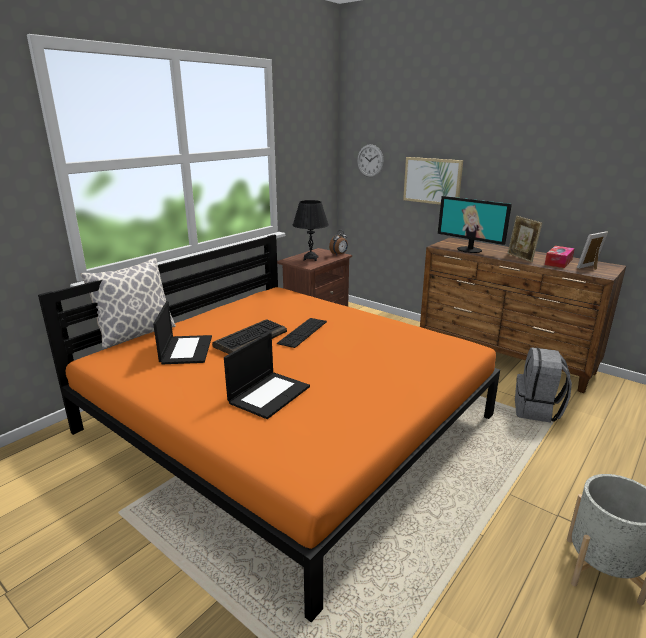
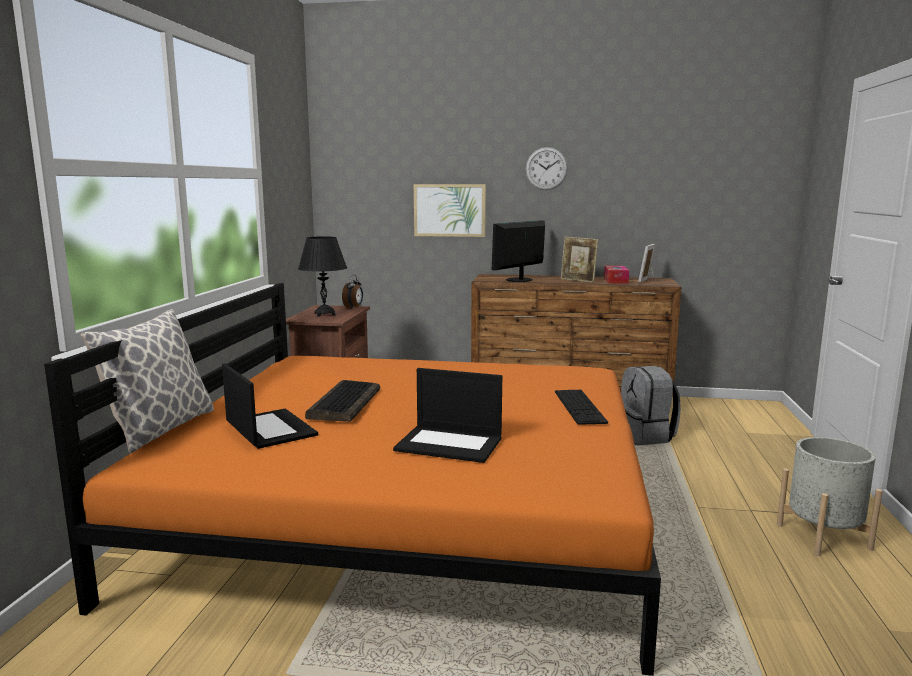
camera: 30 degrees left, 10 degrees down
(269, 394) = (450, 444): laptop -> laptop turned 105 degrees clockwise
(303, 332) = (400, 387): keyboard -> keyboard (579, 406)
(370, 161) = (362, 192): wall clock -> wall clock (546, 168)
(469, 249) = (519, 280): monitor -> monitor turned 120 degrees clockwise

